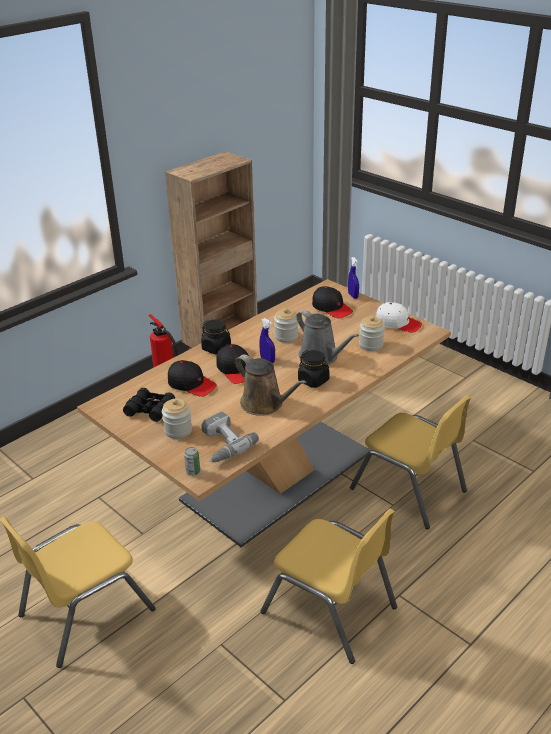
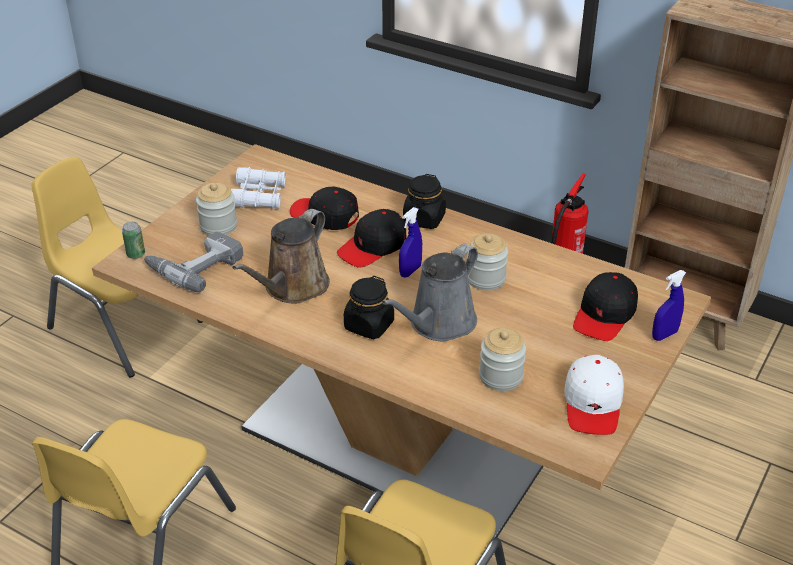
camera: 75 degrees right, 5 degrees up
(150, 409) = (259, 196): black binoculars -> white binoculars
(191, 384) = (325, 216): black cap -> black cap turned 105 degrees clockwise

